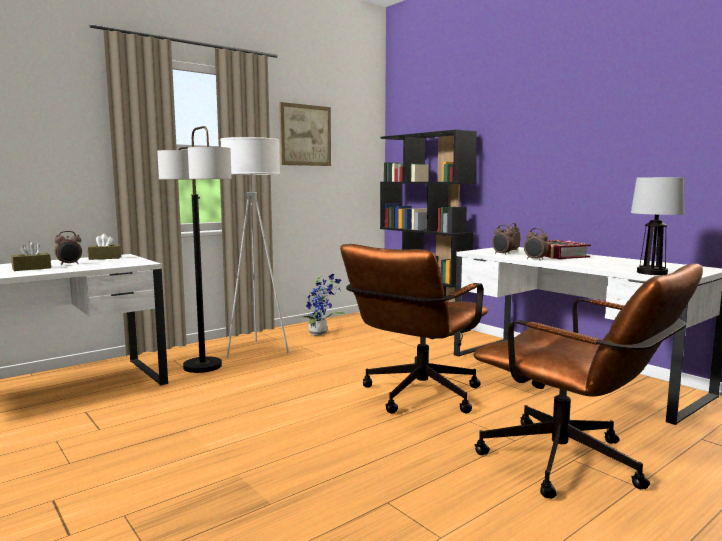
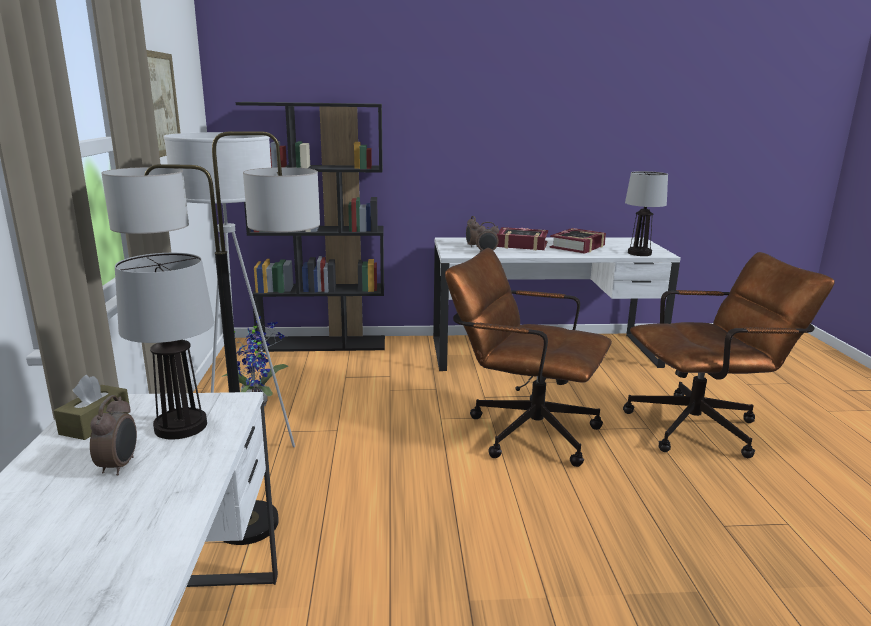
camera: 55 degrees left, 10 degrees up
(31, 268) = (102, 512): brown tissue box -> none
(110, 263) = (179, 427): none -> table lamp
(415, 397) = (522, 429): brown office chair -> brown office chair turned 135 degrees clockwise
(535, 259) = (535, 255): alarm clock -> none
(606, 262) = (578, 246): none -> book

